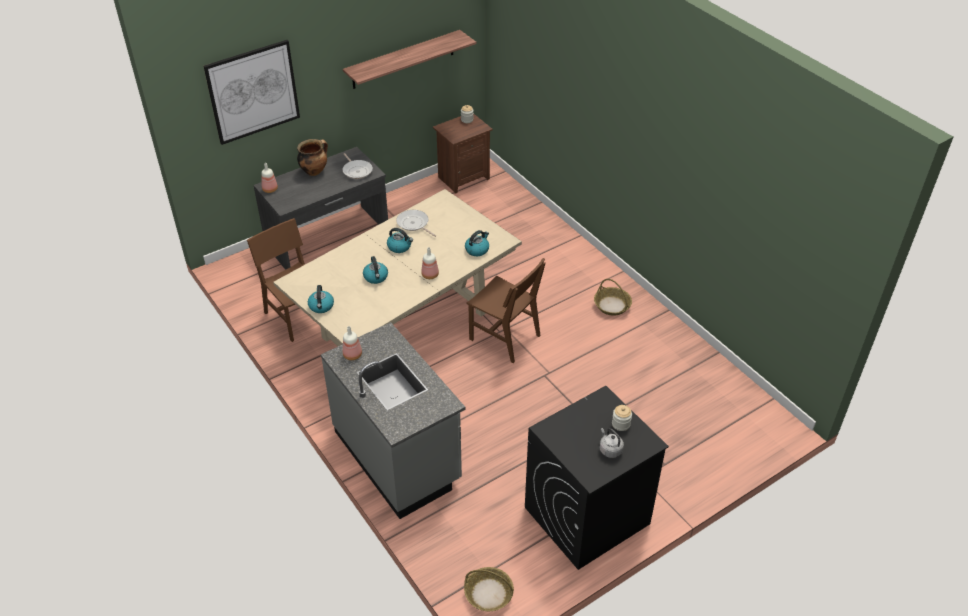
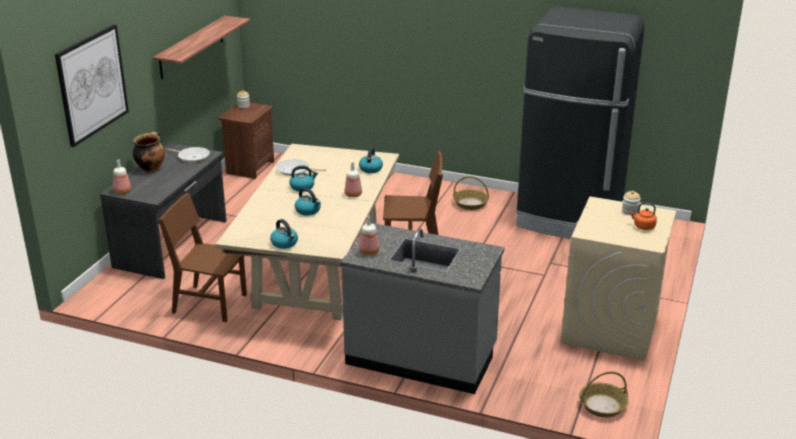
camera: 35 degrees left, 15 degrees down
(586, 516) = (610, 328): black washing machine -> beige washing machine
(609, 449) = (643, 226): grey kettle -> orange kettle
(687, 369) = (569, 220): none -> black fridge

